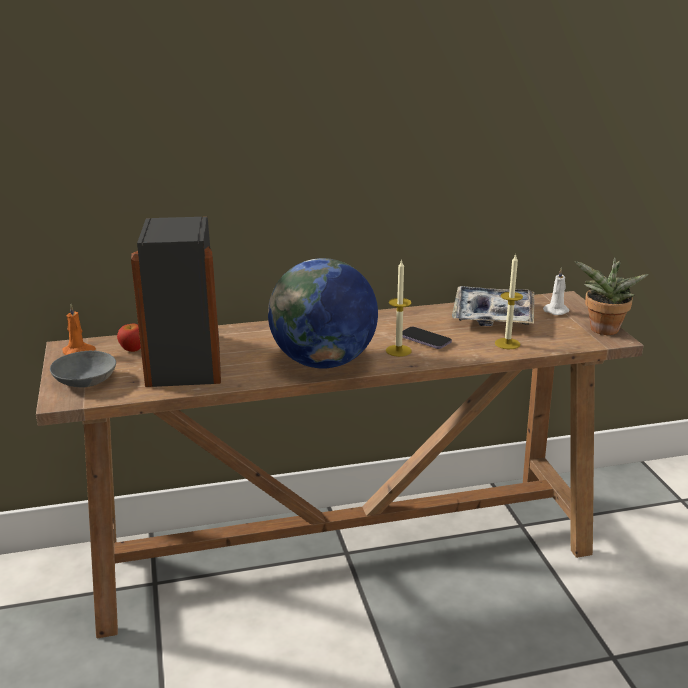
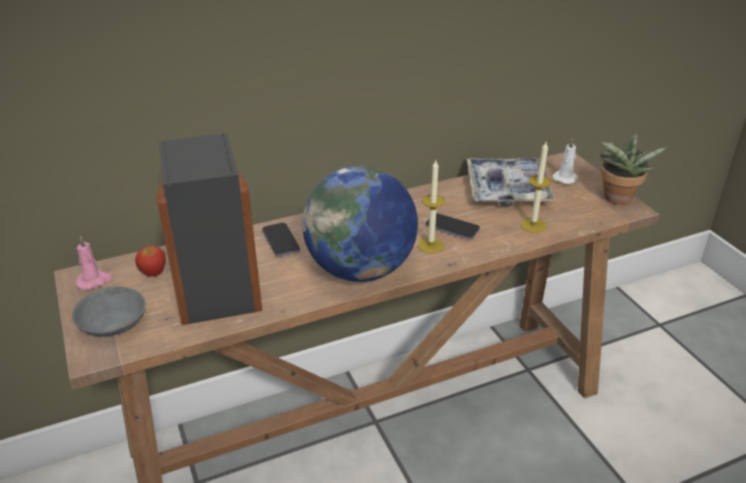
camera: 10 degrees left, 10 degrees up
(79, 351) = (94, 281): orange candle -> pink candle
(256, 336) = (281, 241): none -> phone

